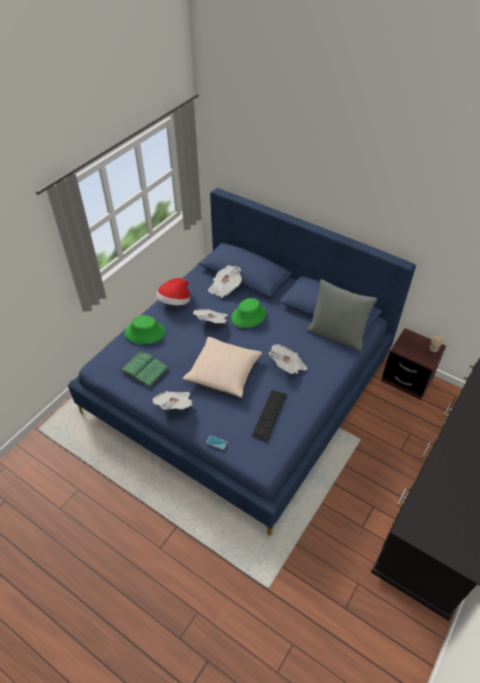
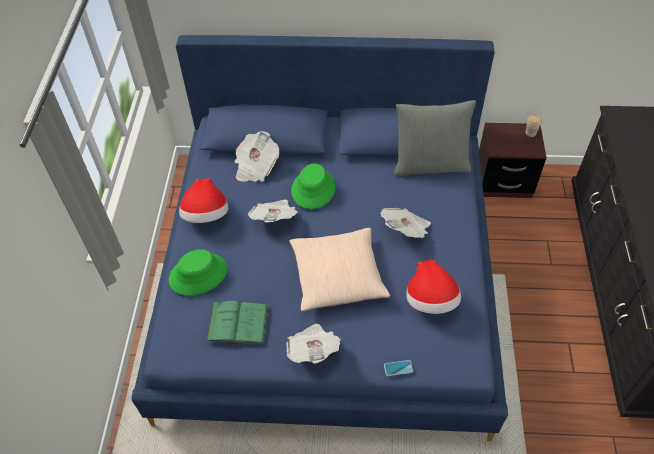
camera: 30 degrees left, 5 degrees up
(269, 414) = (431, 300): keyboard -> hat

